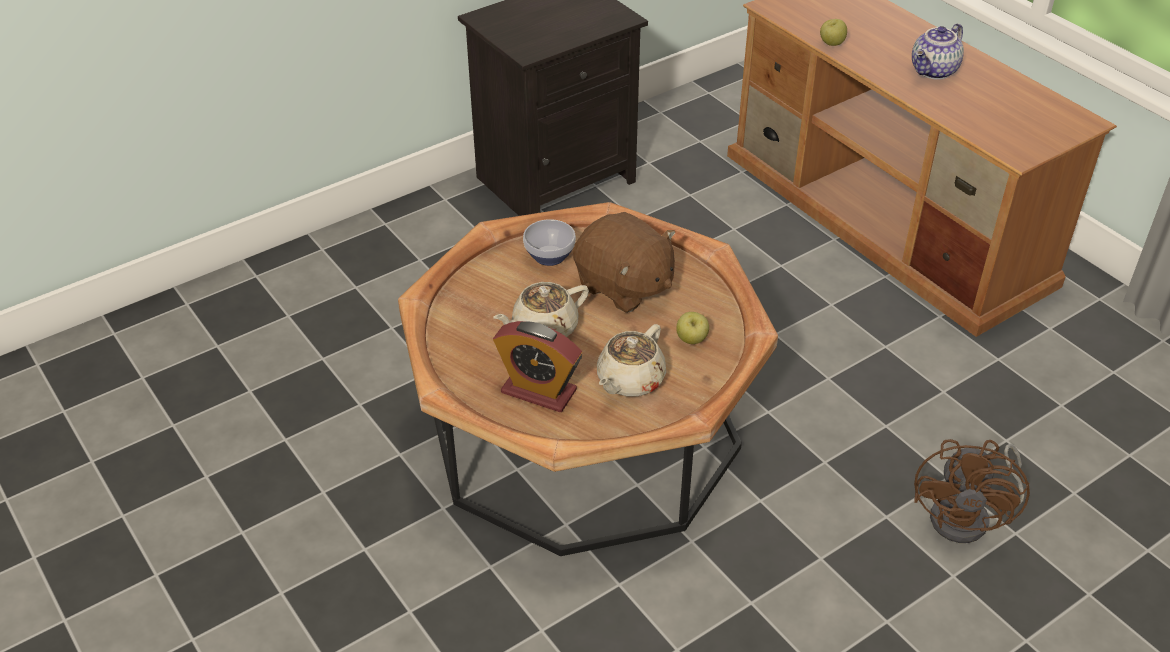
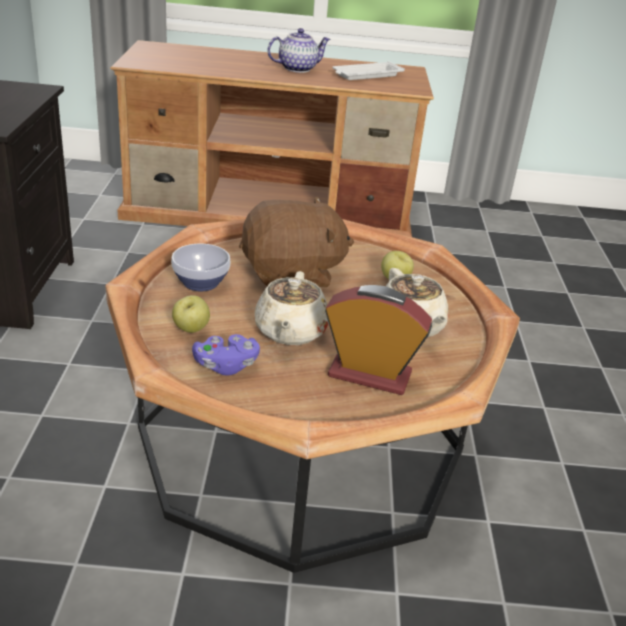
camera: 55 degrees left, 10 degrees down
(468, 325) = (226, 365): none -> purple game controller
(538, 391) = (369, 375): alarm clock -> alarm clock turned 135 degrees counterclockwise
(831, 44) = (212, 71): apple -> apple (191, 329)
(934, 71) = (297, 68): teapot -> teapot turned 105 degrees counterclockwise
(969, 517) = (557, 334): brown fan -> none
(1001, 110) = (366, 75): none -> white tray

